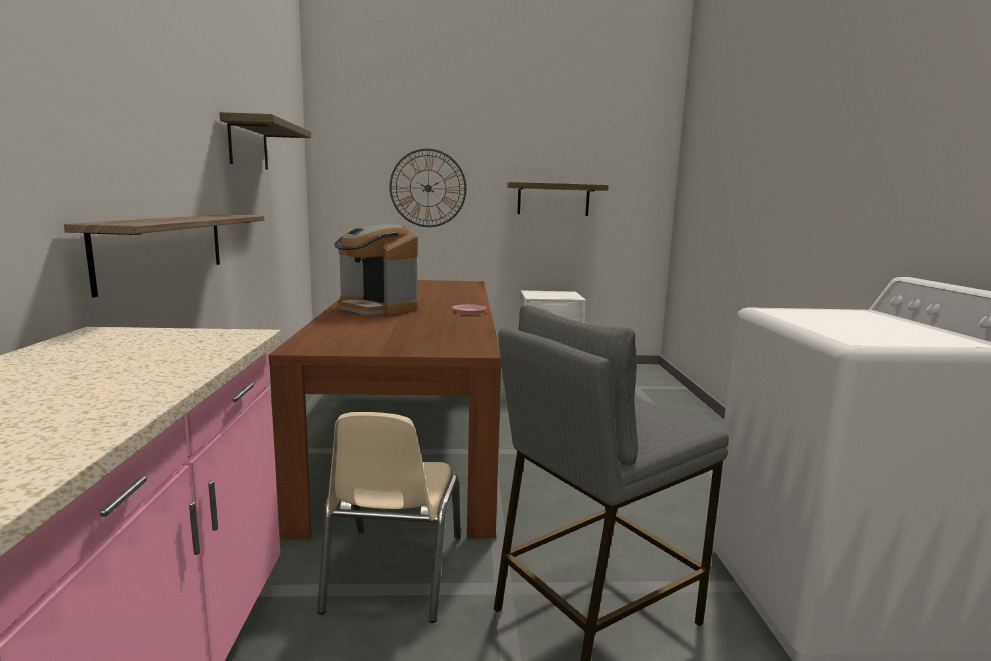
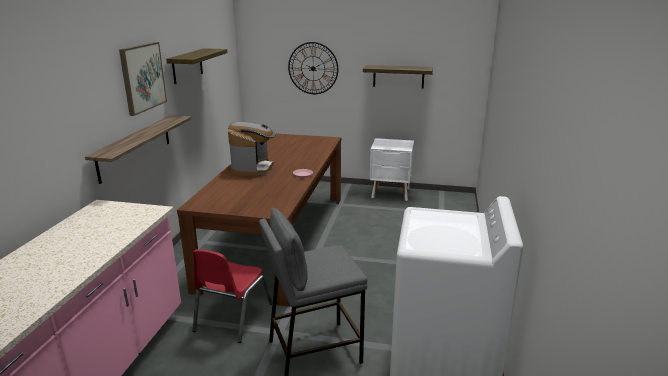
camera: 15 degrees right, 10 degrees up
(182, 122) = (142, 77): none -> picture
(377, 308) = (253, 169): coffee machine -> coffee machine turned 135 degrees counterclockwise
(393, 572) = (232, 317): beige chair -> red chair

